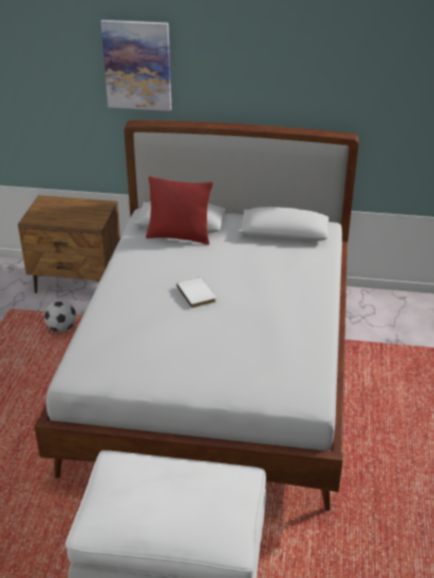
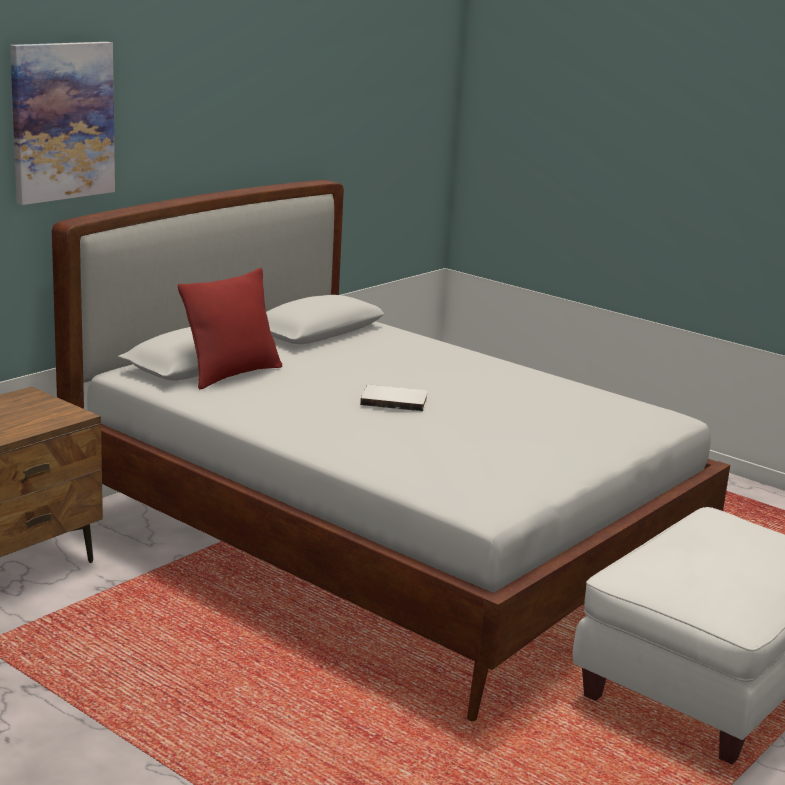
camera: 60 degrees left, 15 degrees down
(62, 328) = (114, 616): football -> none

